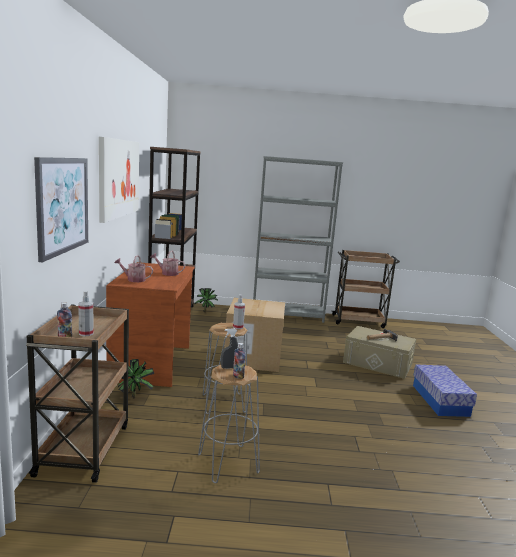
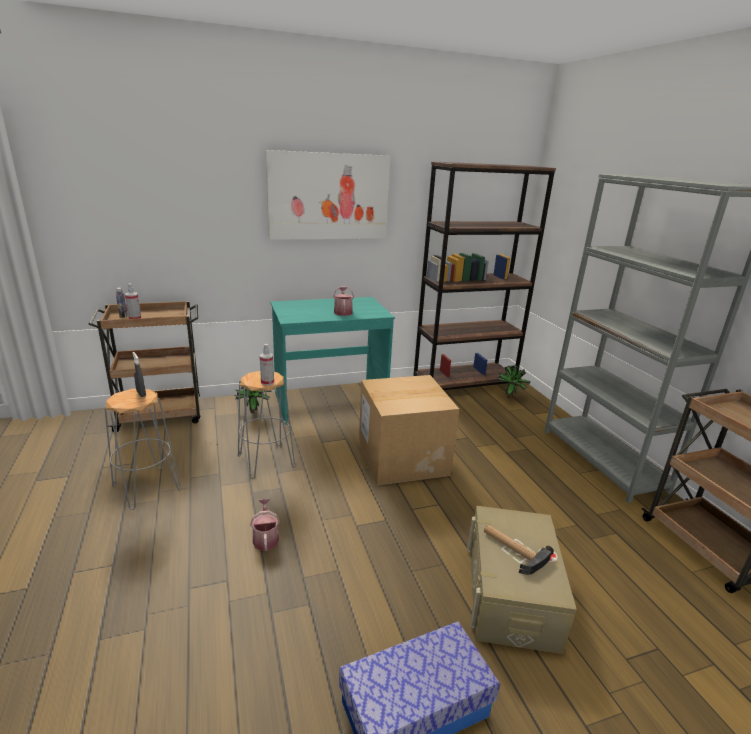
camera: 70 degrees right, 10 degrees up
(62, 205) = (178, 213): picture -> none
(133, 279) = (299, 305): watering can -> watering can (265, 538)
(152, 363) = (330, 403): brown desk -> turquoise desk
(238, 376) = (119, 401): bottle -> none

